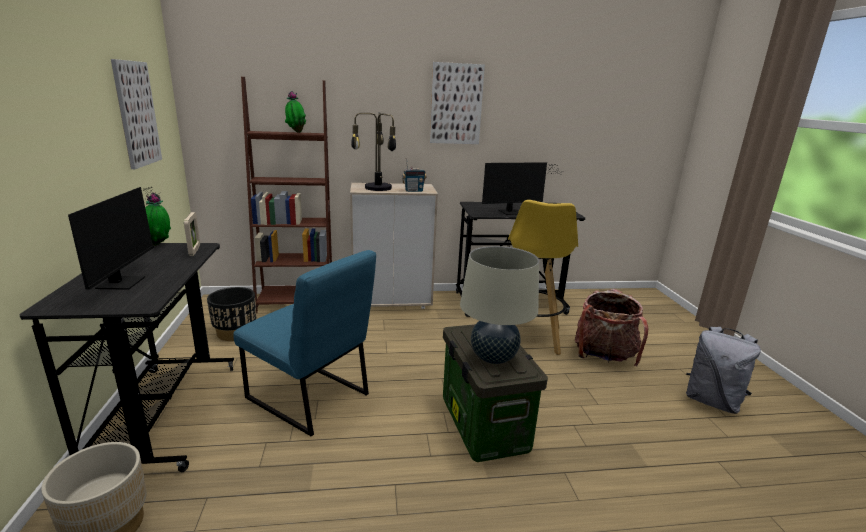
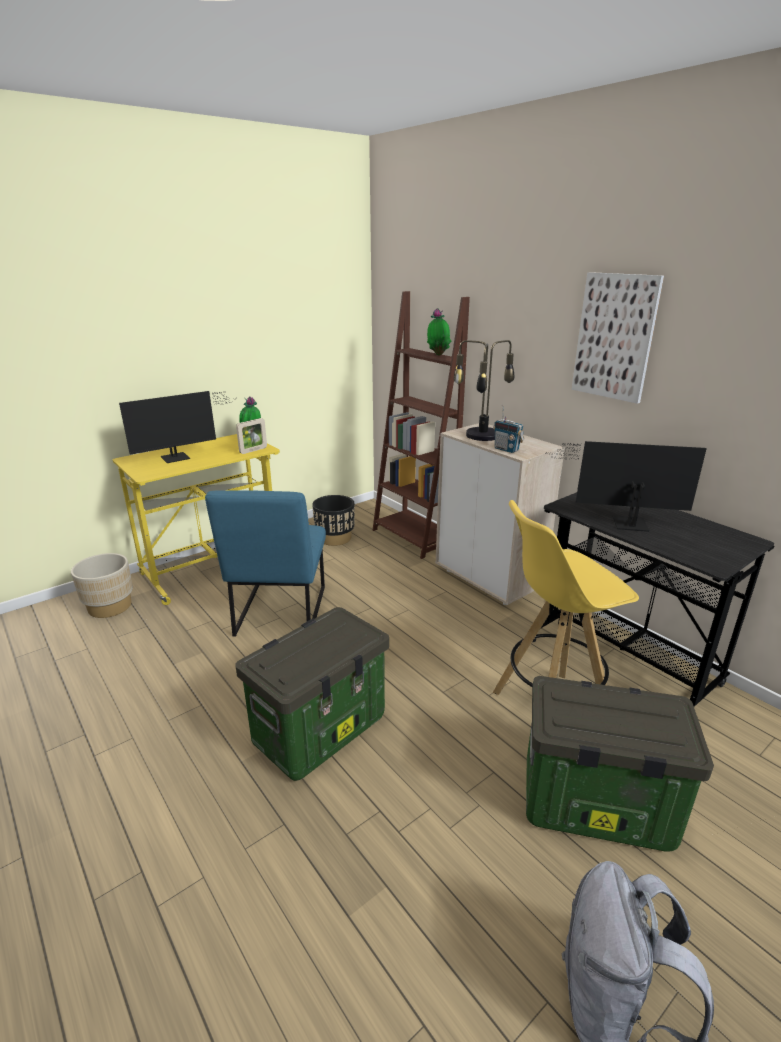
camera: 60 degrees right, 5 degrees up
(136, 114) = (296, 327): picture -> none
(165, 414) = (215, 568): black desk -> yellow desk
(493, 357) = (296, 653): beige table lamp -> none
(513, 212) = (624, 522): monitor -> monitor turned 150 degrees clockwise
(604, 356) = (593, 806): backpack -> storage box

